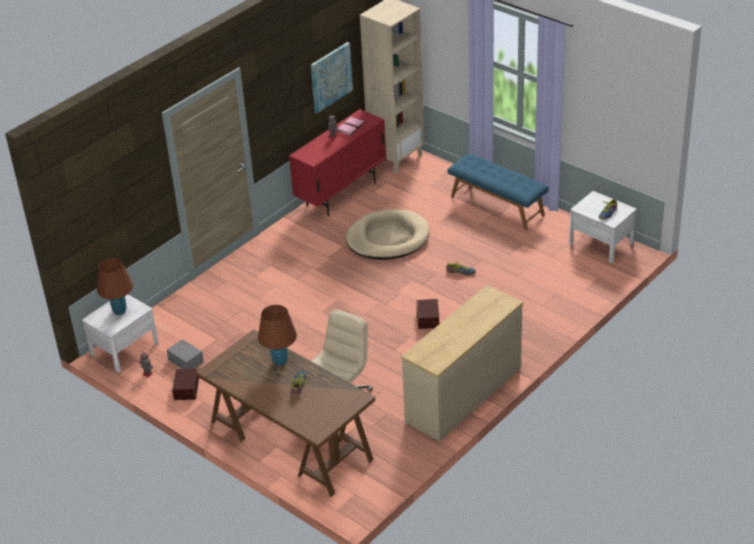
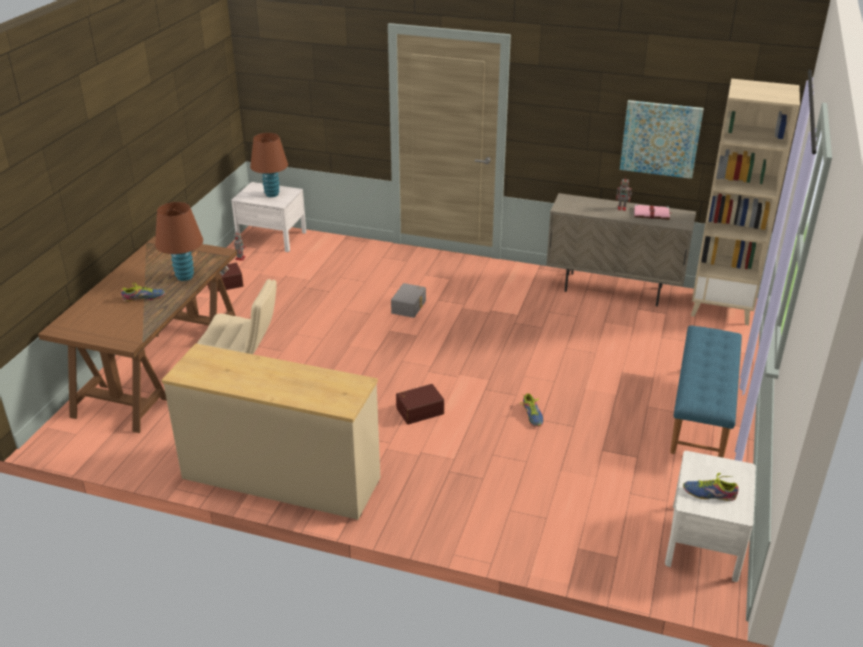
camera: 65 degrees right, 5 degrees down
(186, 360) = (269, 272): grey storage box -> grey storage box (409, 307)
(341, 194) = (613, 289): red cabinet -> beige cabinet
(388, 238) = (556, 341): beige dog bed -> none

